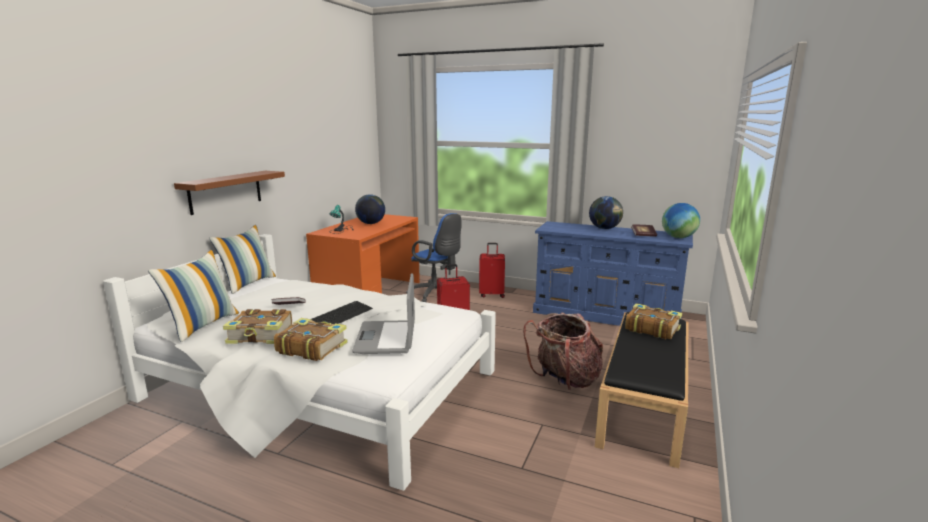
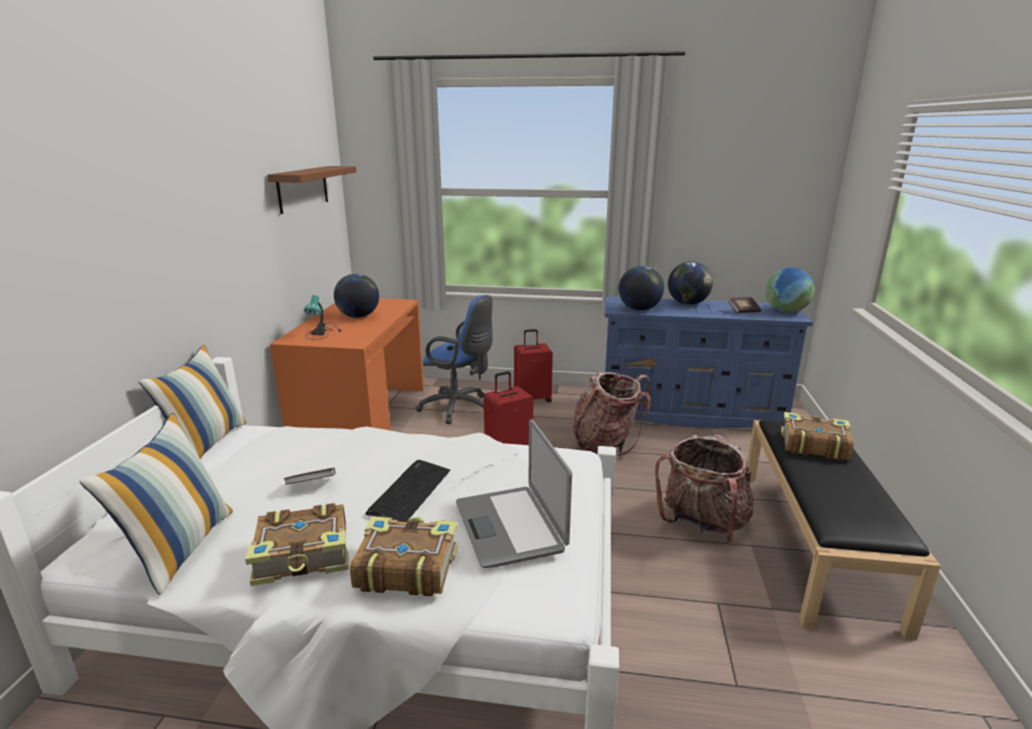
camera: 15 degrees left, 5 degrees up
(225, 191) = (153, 298): brown shelf -> brown shelf (303, 188)
(527, 326) = (606, 443): none -> backpack
(563, 229) = (639, 309): none -> globe

